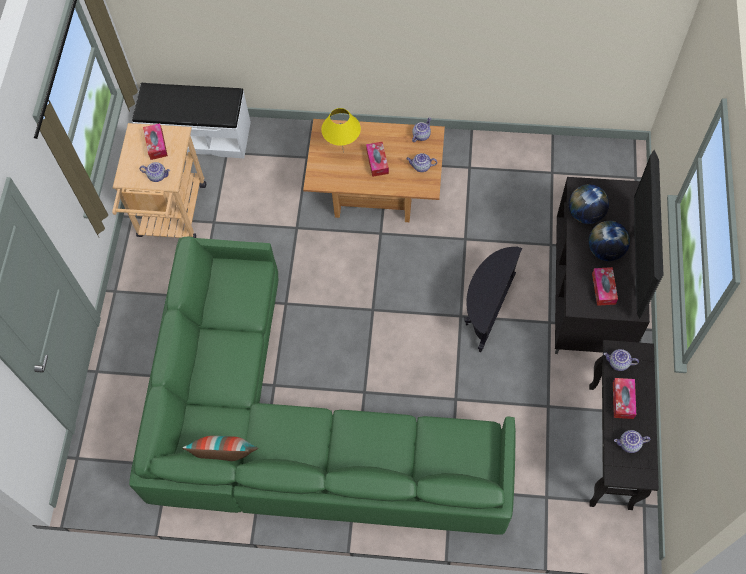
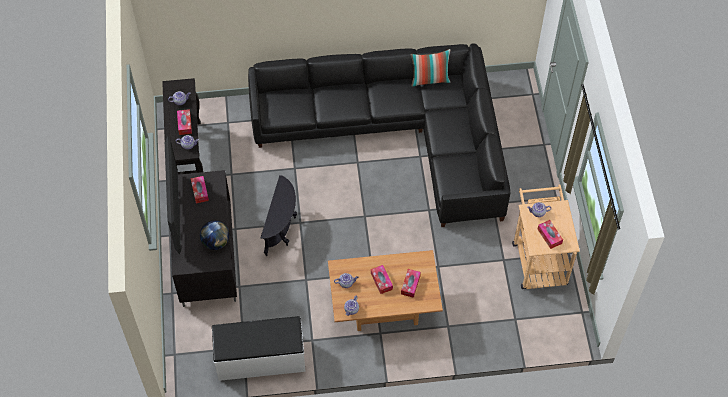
camera: 165 degrees right, 5 degrees down
(198, 136) = (544, 329): white bench -> white bench (260, 359)
(294, 429) = (398, 132): green sofa -> black sofa
(343, 152) = (410, 285): yellow table lamp -> tissue box
(605, 250) = (200, 218): globe -> none

